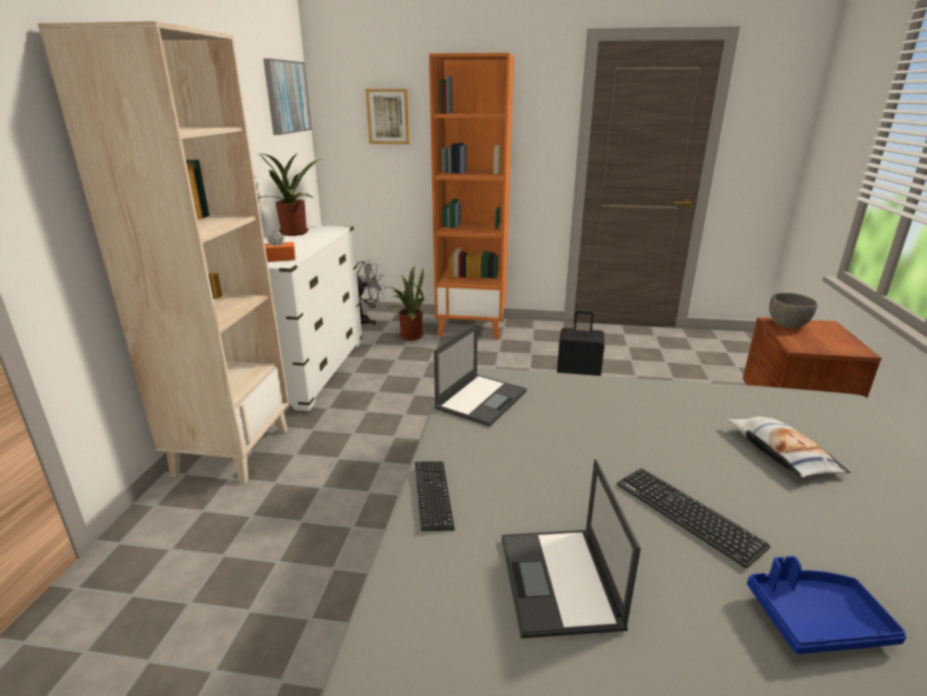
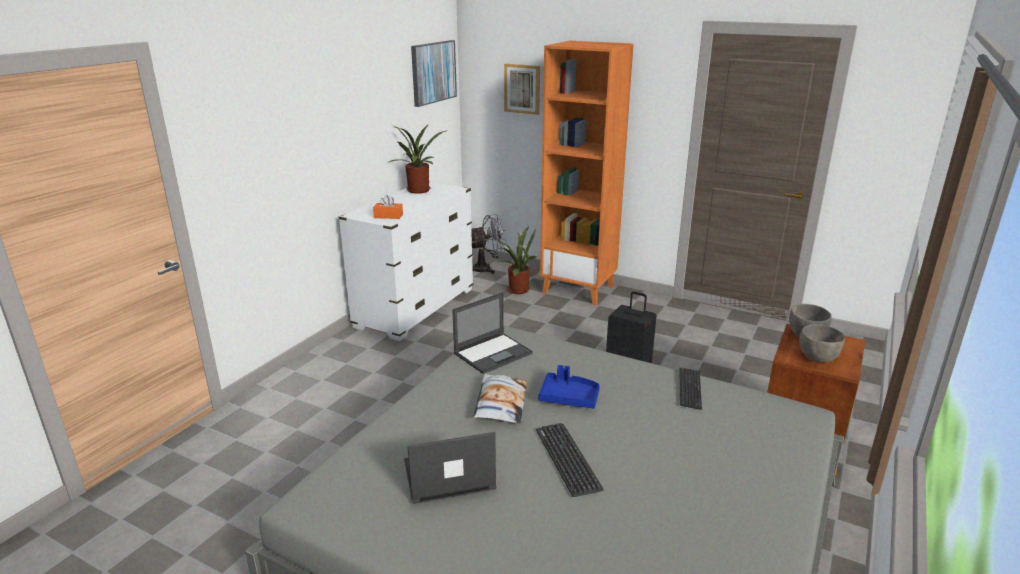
camera: 20 degrees right, 0 degrees up
(232, 451) = (332, 361): beige bookcase -> none
(433, 495) = (410, 410): keyboard -> keyboard (689, 389)
(560, 582) = (447, 475): laptop -> laptop turned 60 degrees clockwise
(781, 452) = (691, 437): pillow -> pillow (500, 403)
(816, 620) = (587, 533): blue tray -> blue tray (569, 397)
(822, 344) = (817, 358): none -> grey bowl

